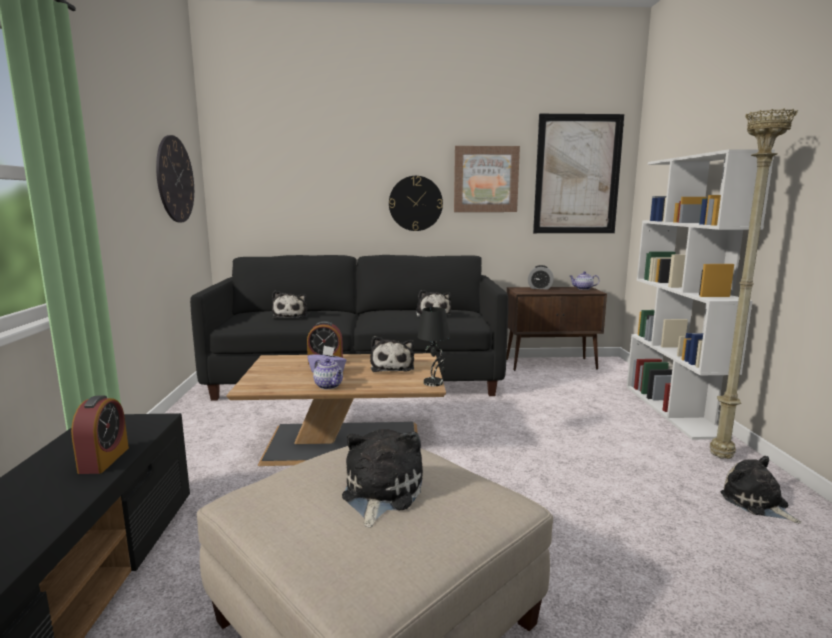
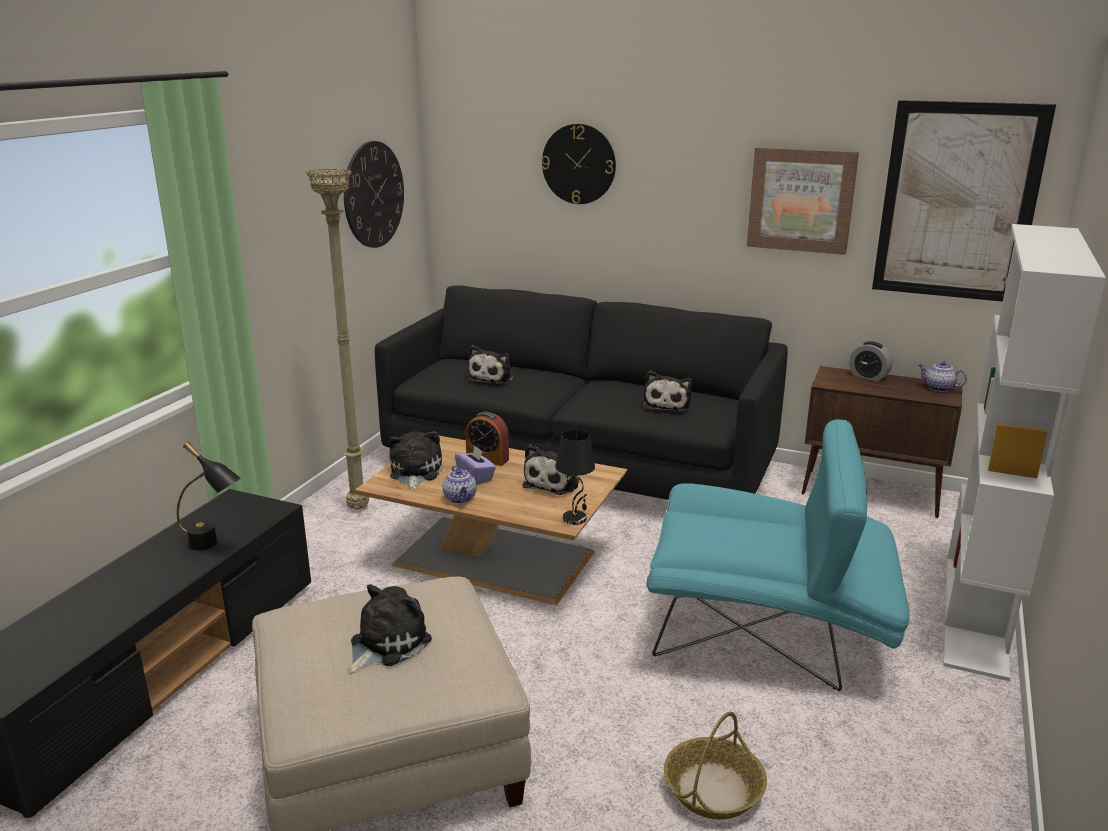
camera: 25 degrees right, 10 degrees up
(104, 460) = (214, 546): alarm clock -> black table lamp
(415, 203) = (692, 228): wall clock -> wall clock (579, 164)
(576, 445) = (767, 631): none -> turquoise armchair
(660, 557) = (713, 790): none -> basket
(721, 457) = (953, 701): beige floor lamp -> beige floor lamp (360, 508)
(756, 503) = (918, 772): plush toy -> plush toy (414, 473)

